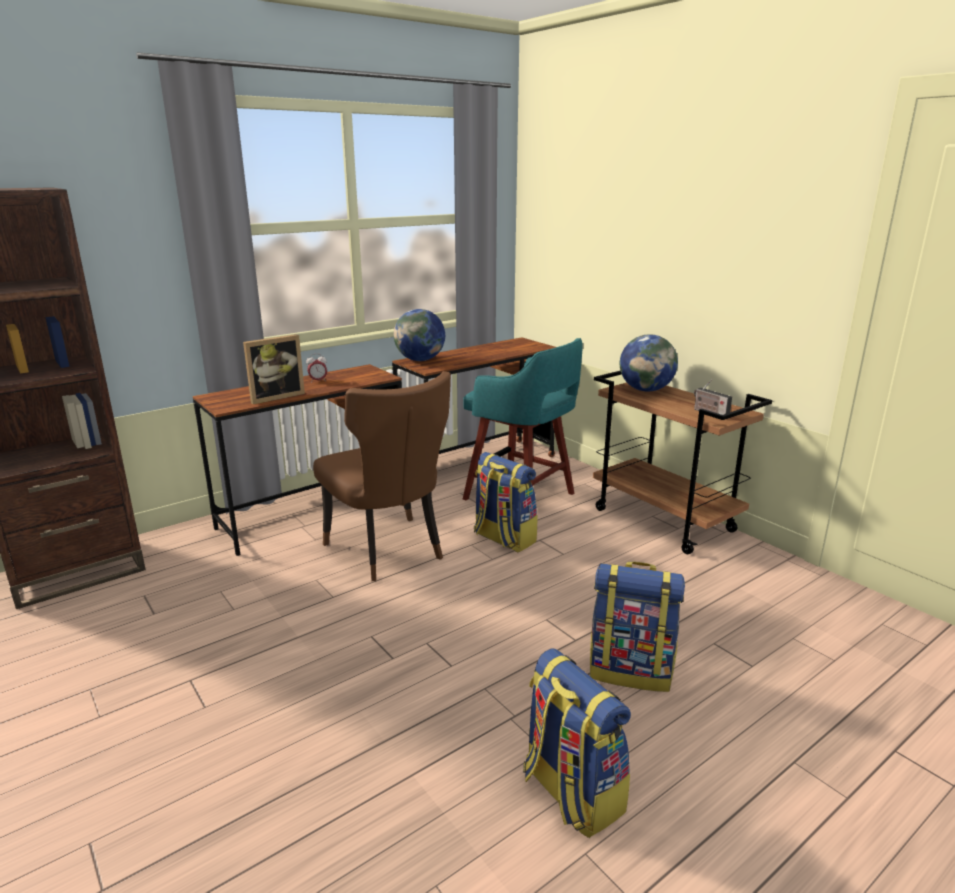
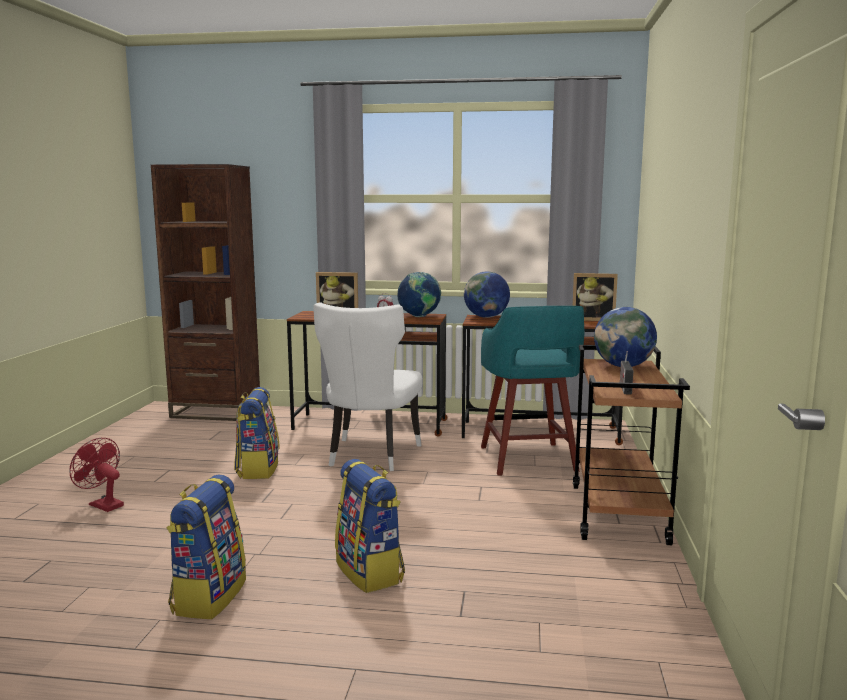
camera: 45 degrees right, 10 degrees down
(204, 779) = (102, 505): none -> red fan
(359, 375) = (419, 317): none -> globe
(389, 551) = (370, 456): brown chair -> white chair
(503, 538) = (456, 476): backpack -> backpack (257, 469)
(510, 343) = (593, 319): none -> picture frame

